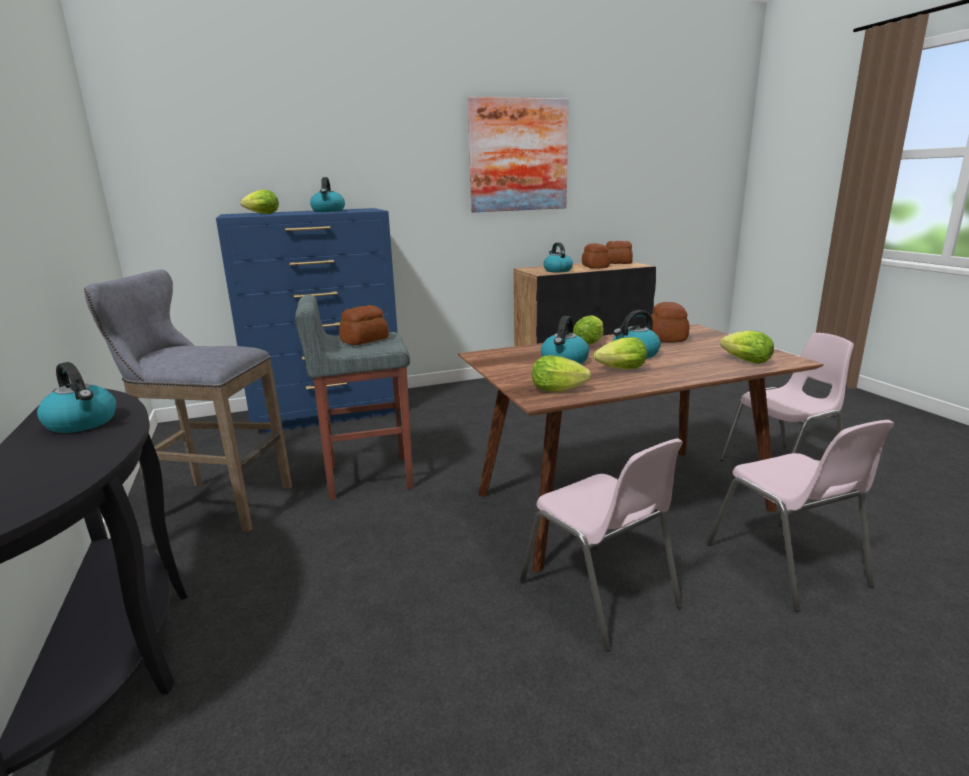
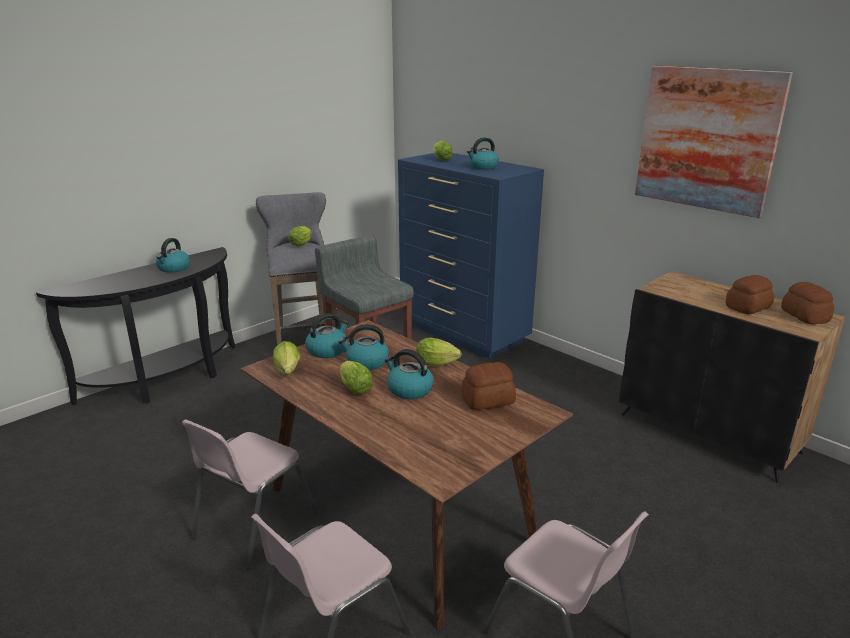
camera: 65 degrees right, 5 degrees up
(365, 340) = (373, 283): bread -> none
(557, 270) = (686, 292): kettle -> kettle (327, 350)
(743, 361) = (419, 448): lettuce -> lettuce (302, 244)

